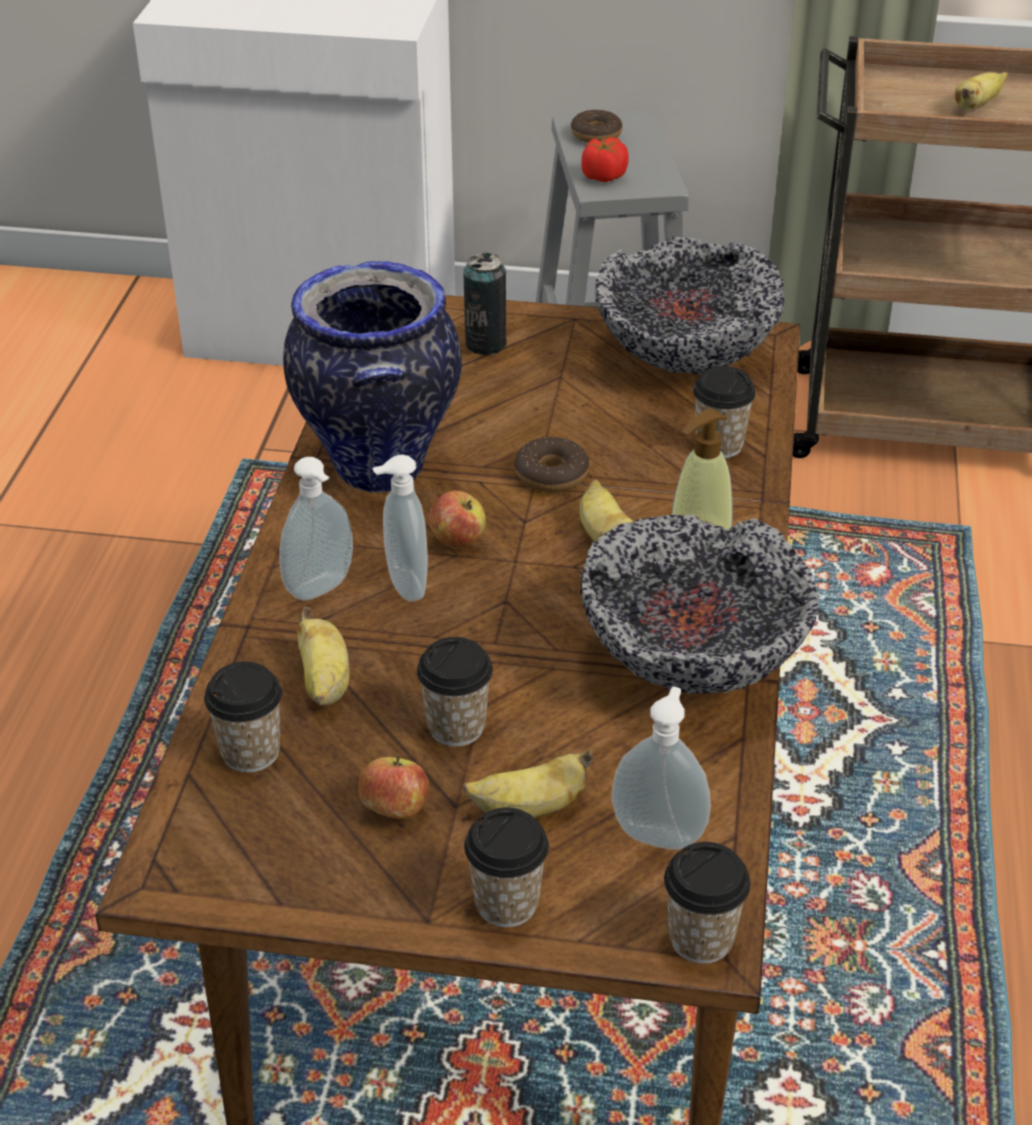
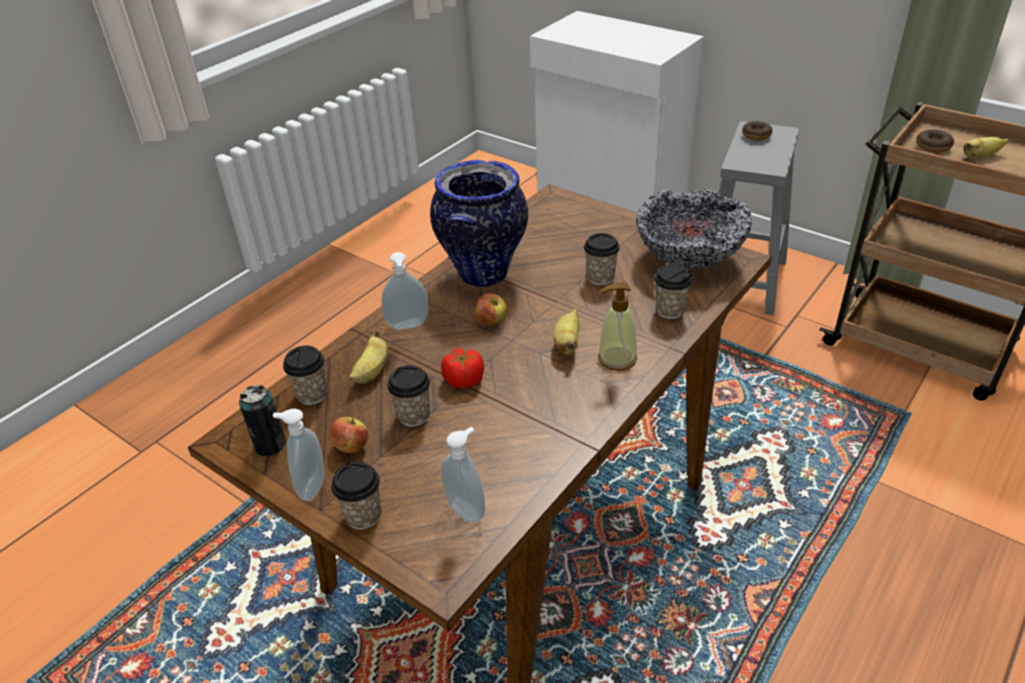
camera: 30 degrees right, 0 degrees up
(403, 586) = (446, 336): soap dispenser -> soap dispenser (310, 487)
(485, 344) = (586, 226): can -> can (270, 445)
(529, 809) = (414, 471): banana -> none
(551, 474) = (566, 301): donut -> donut (933, 146)
(603, 176) = (744, 157): tomato -> tomato (463, 380)
(695, 660) = (562, 423): bowl -> none
(701, 938) = (442, 576): cup -> cup (600, 278)

